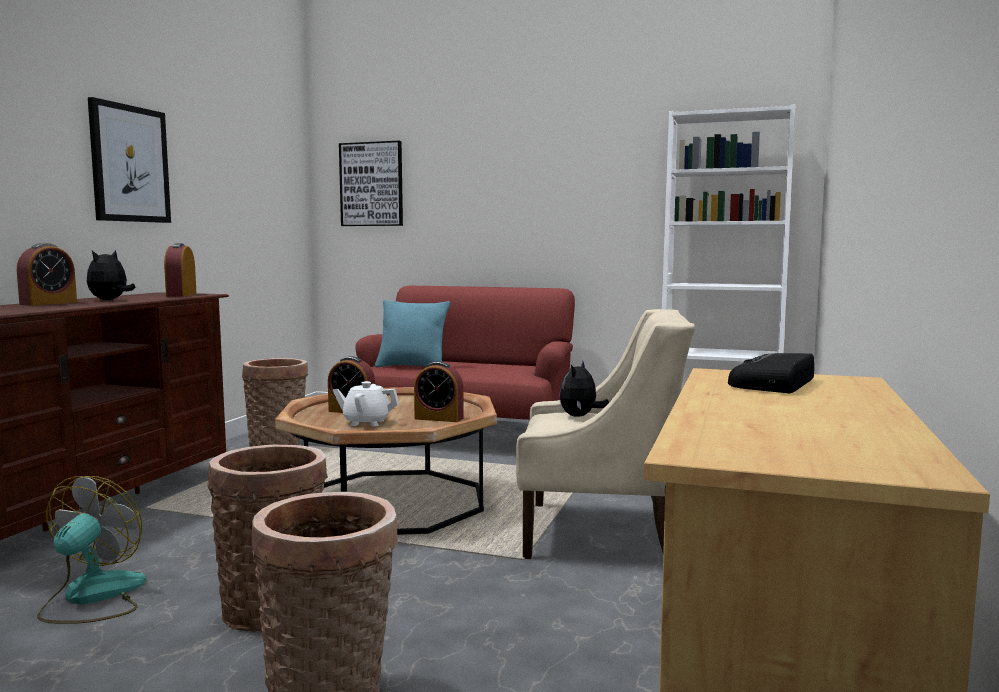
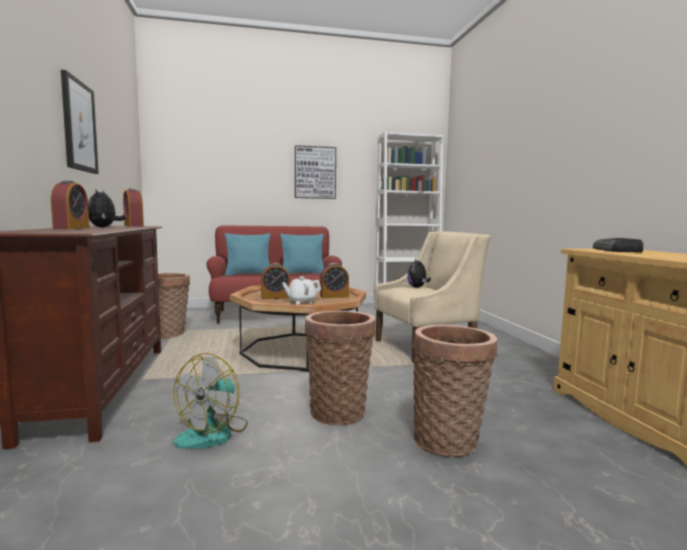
camera: 30 degrees left, 0 degrees up
(92, 597) = (213, 433): fan -> fan turned 135 degrees counterclockwise
(372, 184) = (191, 159): picture -> picture (315, 172)
(494, 371) = (302, 274): none -> turquoise pillow

